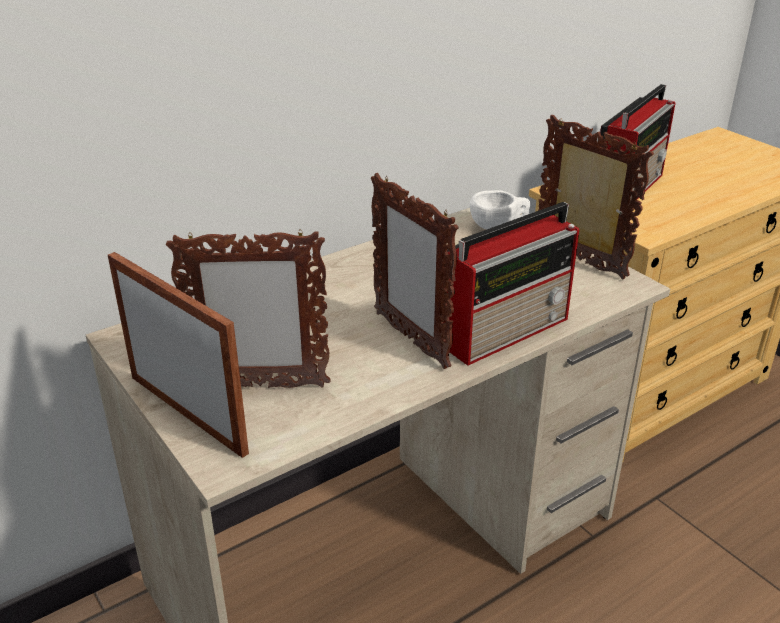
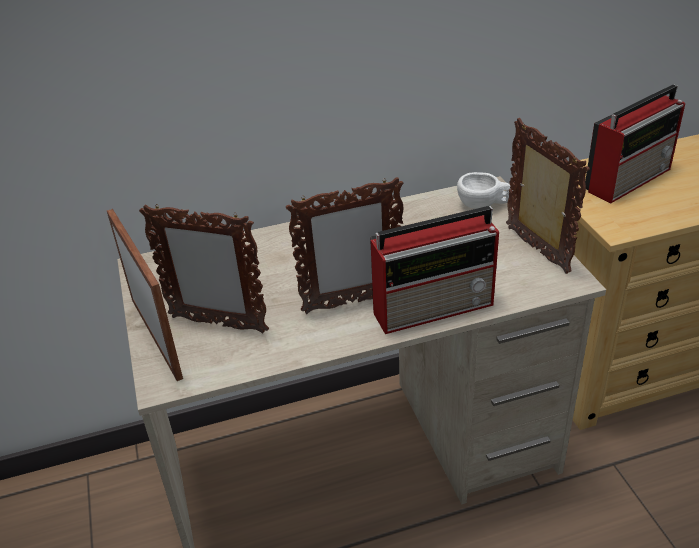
camera: 20 degrees right, 5 degrees up
(410, 339) = (351, 302): picture frame -> picture frame turned 90 degrees counterclockwise

